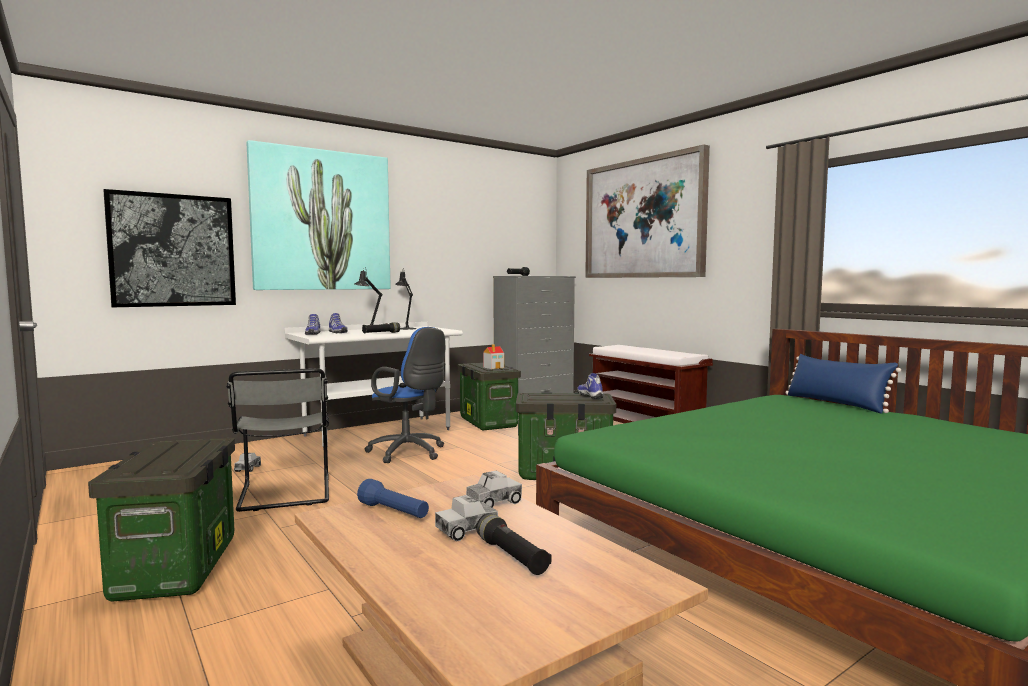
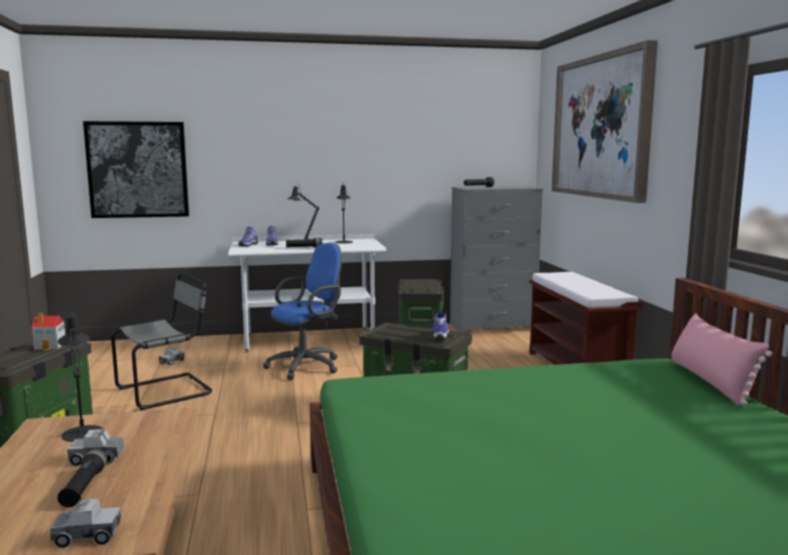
camera: 25 degrees right, 5 degrees up
(285, 495) = (168, 391): grey chair -> grey chair turned 135 degrees counterclockwise
(322, 221) = (267, 137): picture -> none
(394, 512) = (82, 431): blue flashlight -> black table lamp
(409, 453) = (308, 366): blue office chair -> blue office chair turned 105 degrees counterclockwise
(493, 367) = (421, 287): toy house -> toy house (50, 346)
(494, 502) = (159, 437): toy truck -> toy truck (87, 536)
(836, 403) = (710, 382): blue pillow -> pink pillow

